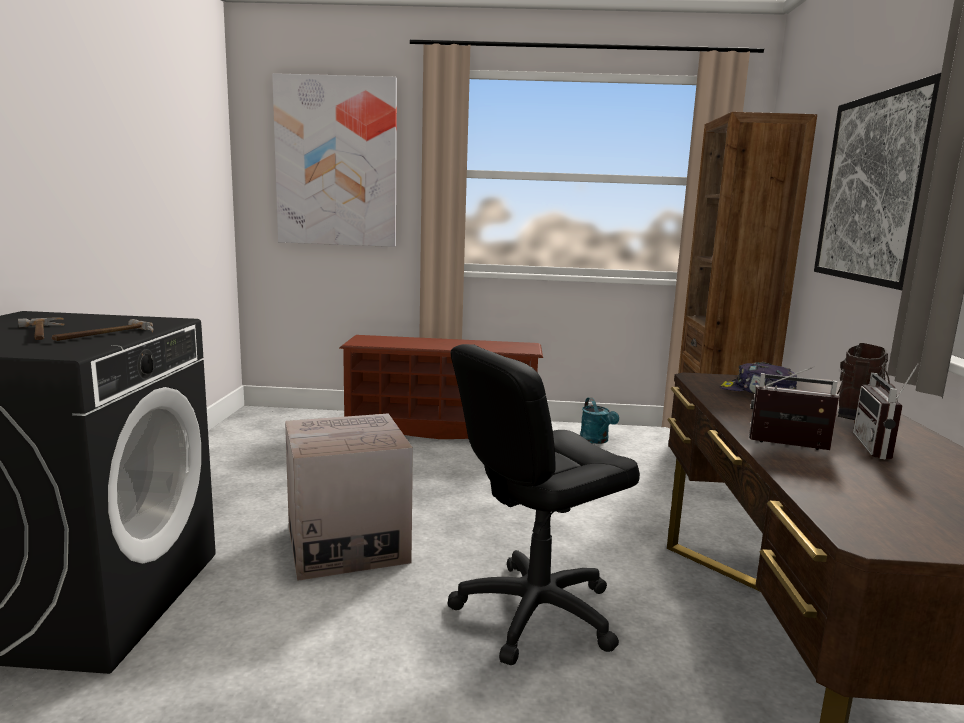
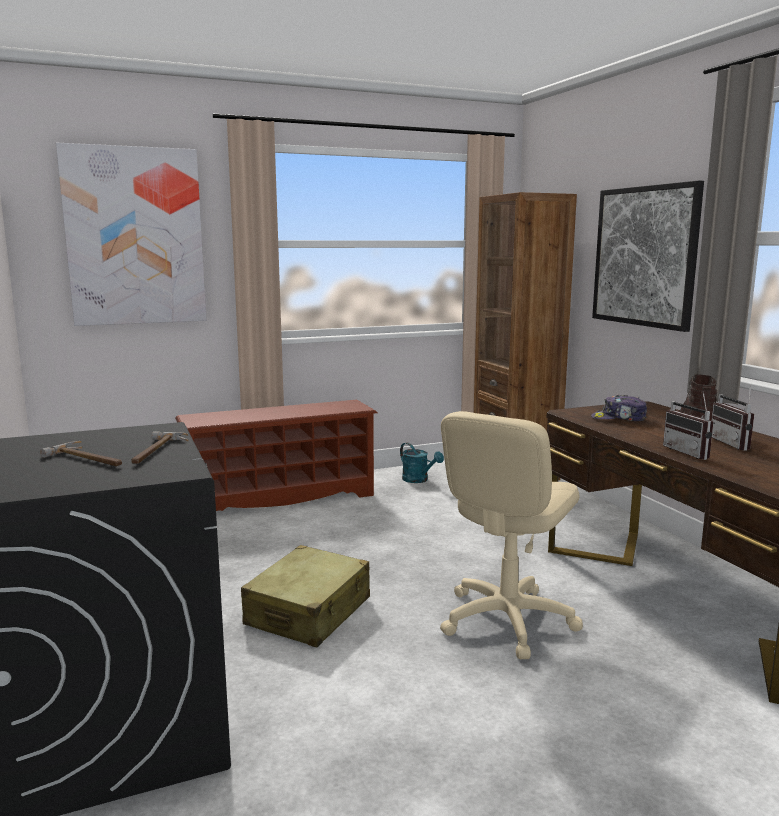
camera: 25 degrees left, 0 degrees up
(347, 544) = (309, 612): cardboard box -> beige suitcase
(535, 612) = (506, 620): black office chair -> beige office chair
(788, 447) = (691, 453): radio -> radio turned 105 degrees counterclockwise

